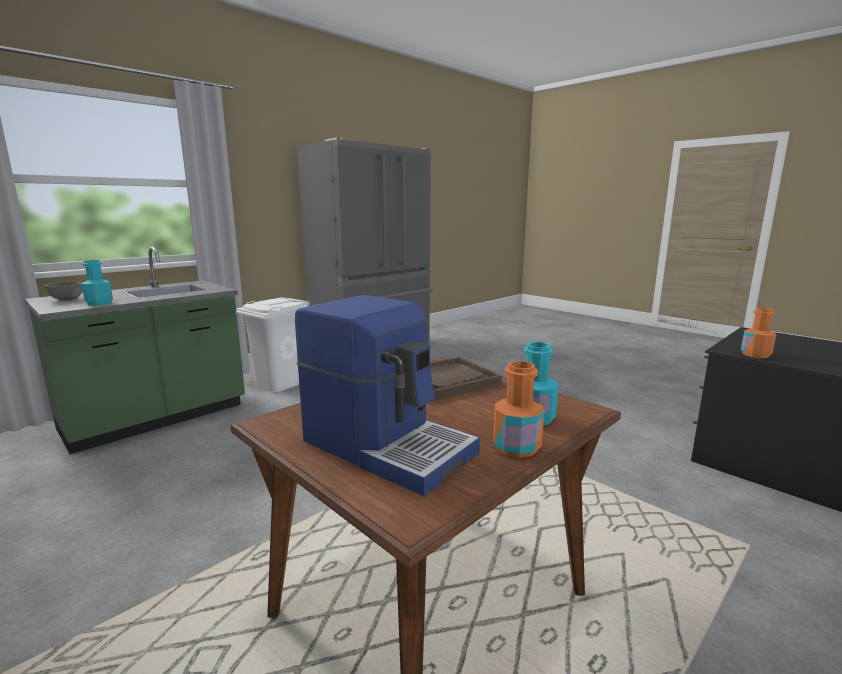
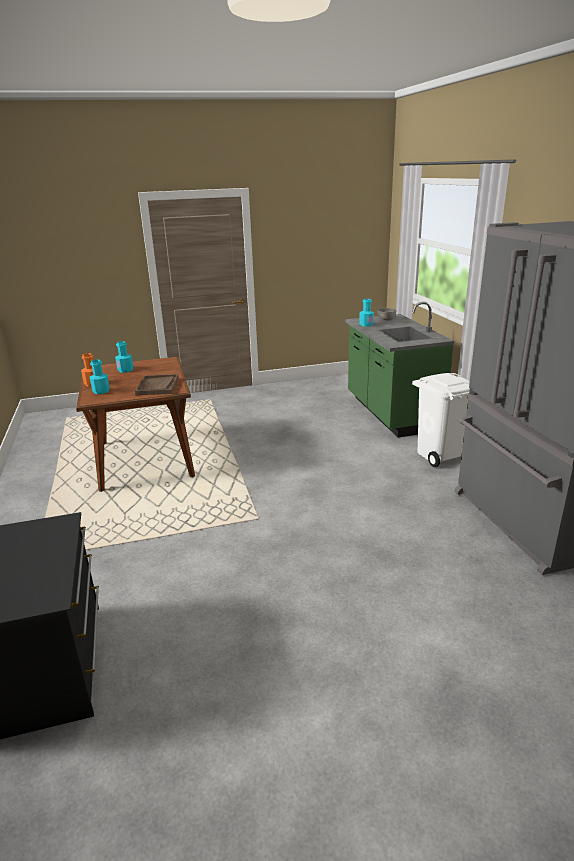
camera: 120 degrees right, 10 degrees up
(388, 446) = (125, 370): coffee machine -> turquoise bottle
(755, 355) = (36, 529): orange bottle -> none

